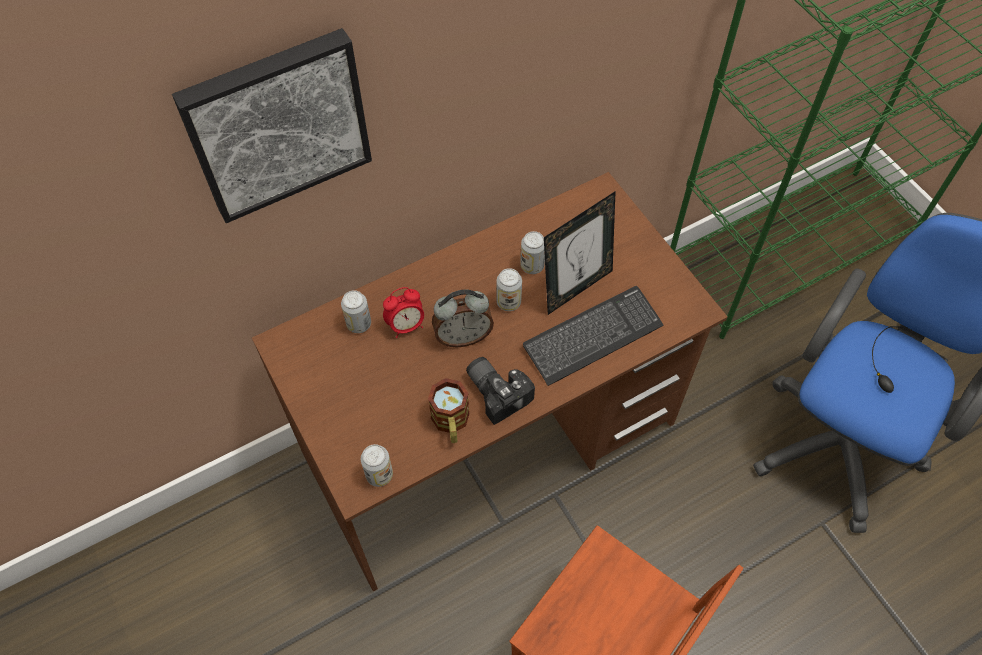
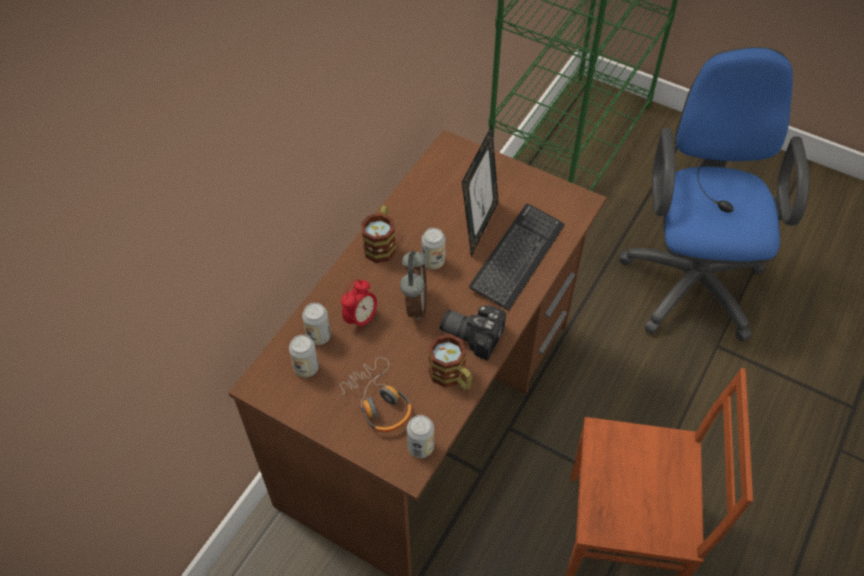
camera: 30 degrees left, 5 degrees down
(277, 123) = (226, 158): picture -> none
(369, 412) = (377, 402): none -> headphones
(463, 336) = (414, 305): alarm clock -> alarm clock turned 45 degrees counterclockwise
(472, 261) = (381, 244): none -> mug
(532, 265) = (432, 225): can -> can (306, 368)

